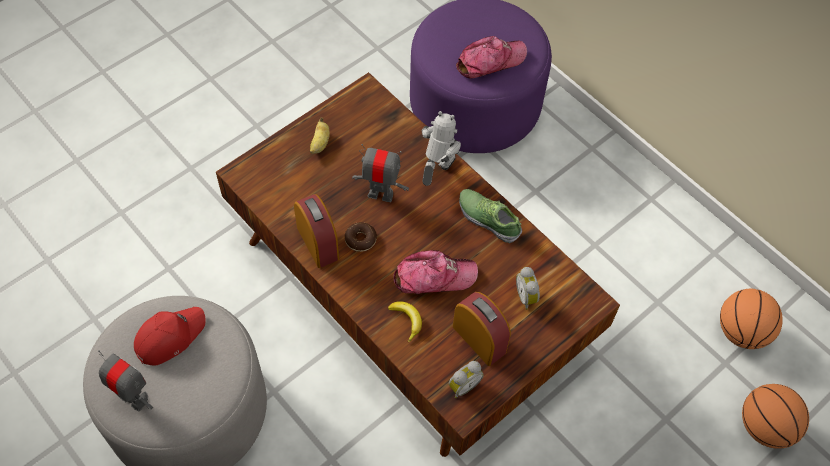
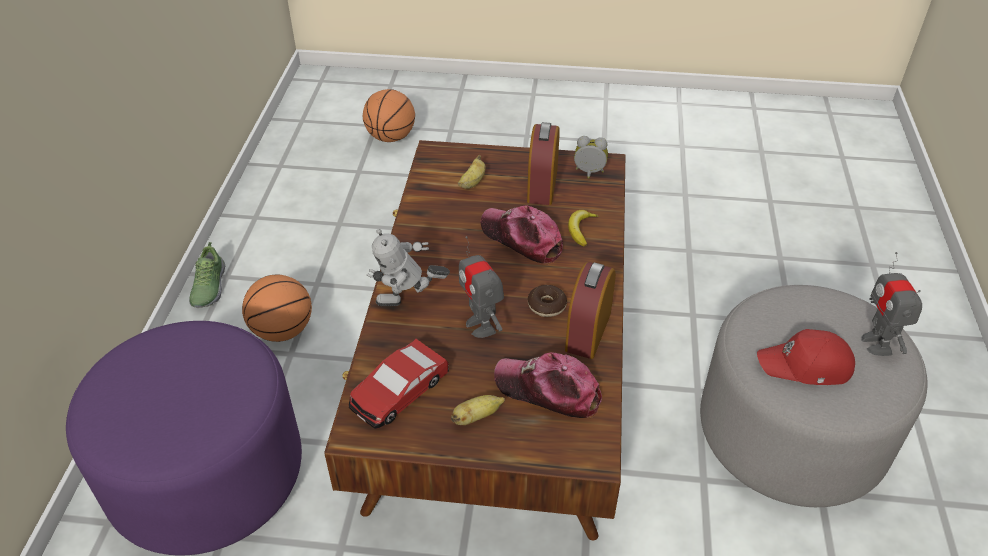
camera: 130 degrees left, 15 degrees down
(374, 124) = (399, 391): none -> toy car
(489, 218) = (422, 242): shoe -> shoe (208, 287)
(490, 61) = (201, 362): cap -> cap (548, 390)
(527, 296) = (472, 183): alarm clock -> banana
(741, 331) = (321, 175): basketball -> basketball (282, 330)

